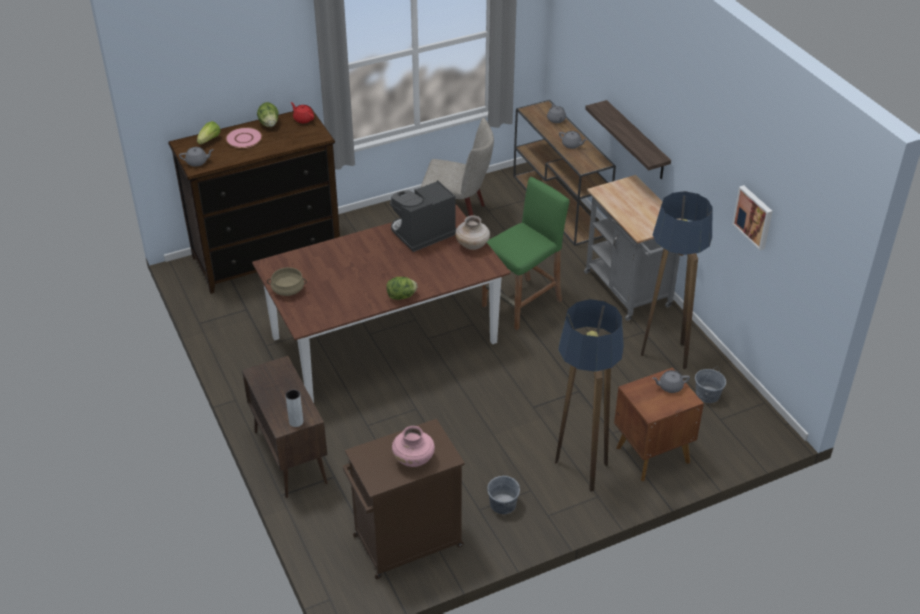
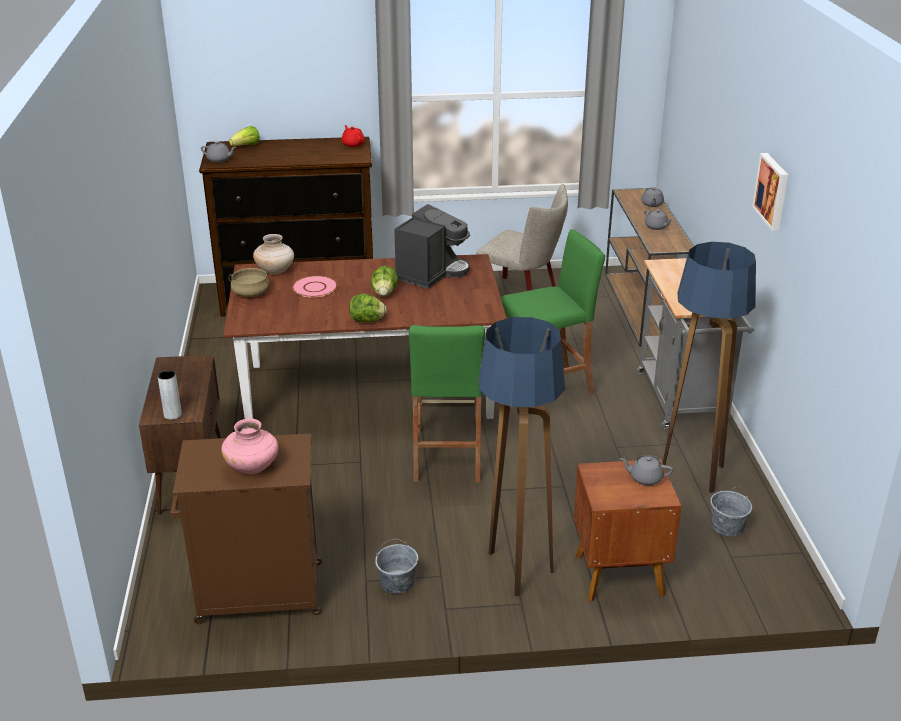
camera: 20 degrees right, 10 degrees down
(244, 139) = (281, 149): pink plate -> pink plate (315, 288)
(269, 124) = (315, 143): lettuce -> lettuce (384, 293)
(422, 234) = (431, 272): coffee machine -> coffee machine turned 135 degrees clockwise
(472, 245) = (480, 291): beige vase -> beige vase (275, 271)
(480, 386) = (447, 455): none -> green stool
(636, 141) = (718, 215): shelf -> none
(754, 217) = (813, 284): picture -> picture (773, 191)

